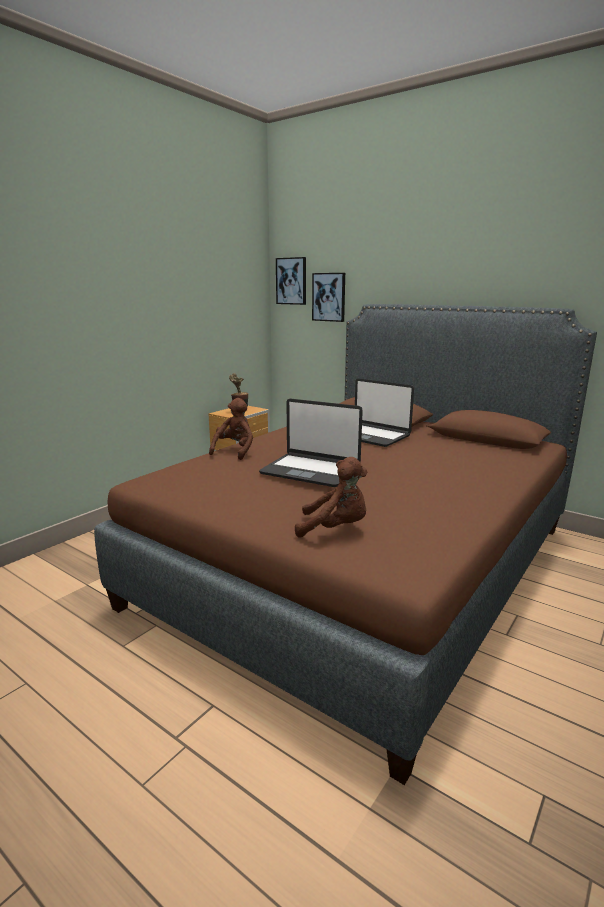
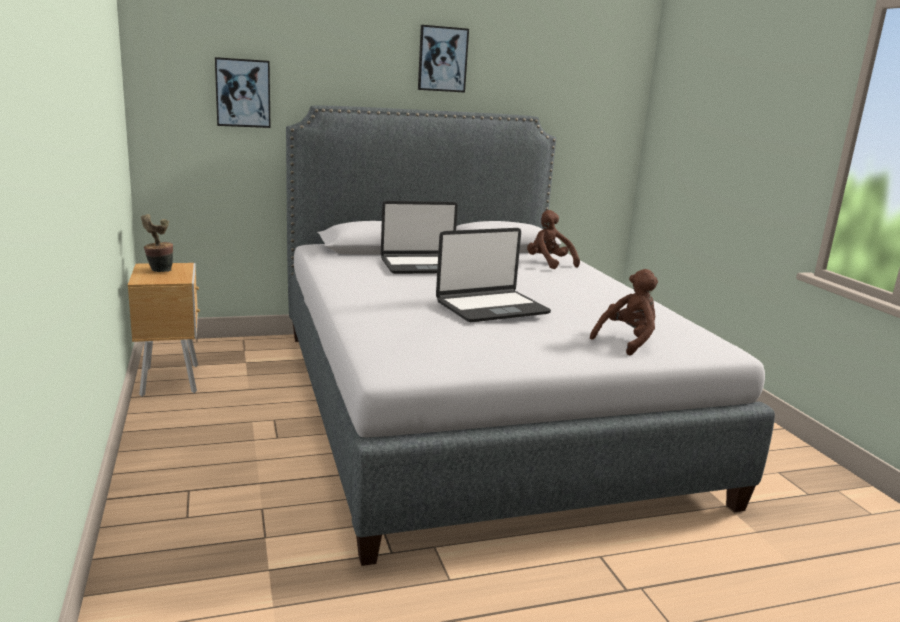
camera: 55 degrees left, 0 degrees up
(235, 451) = (364, 312): brown plush toy -> brown plush toy (549, 263)
(291, 281) = (171, 66): picture -> picture (442, 59)
(364, 564) = (471, 406): brown bed -> grey bed

